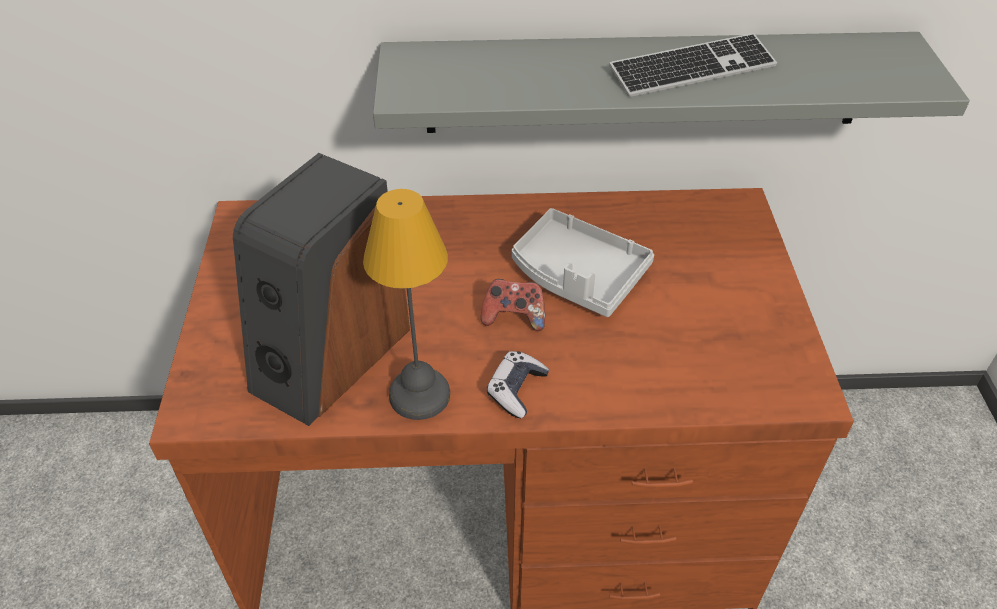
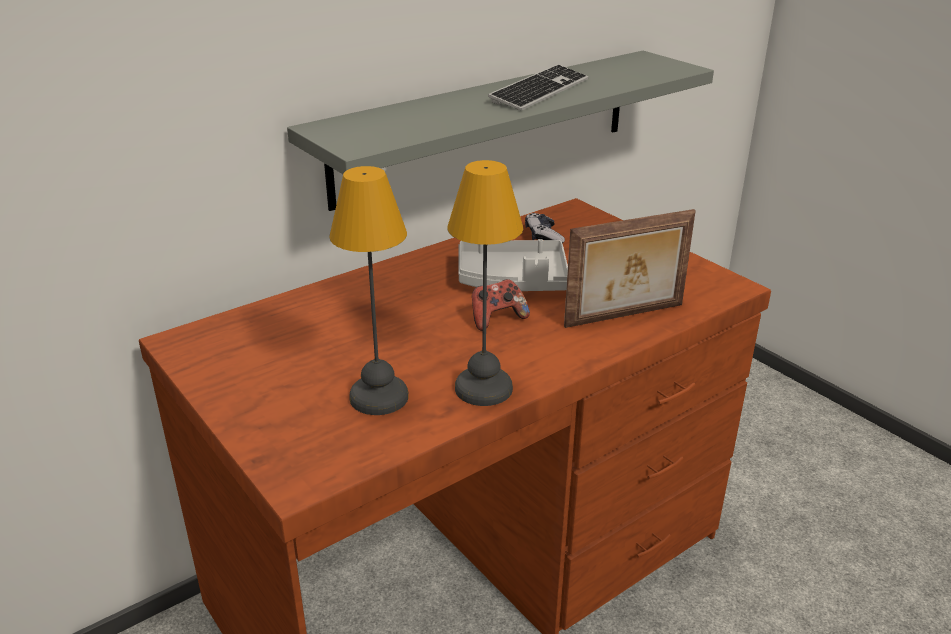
camera: 35 degrees left, 15 degrees down
(330, 356) = (380, 396): speaker -> table lamp
(516, 390) = (551, 356): game controller -> game controller (543, 236)
(642, 376) = (625, 316): none -> picture frame

